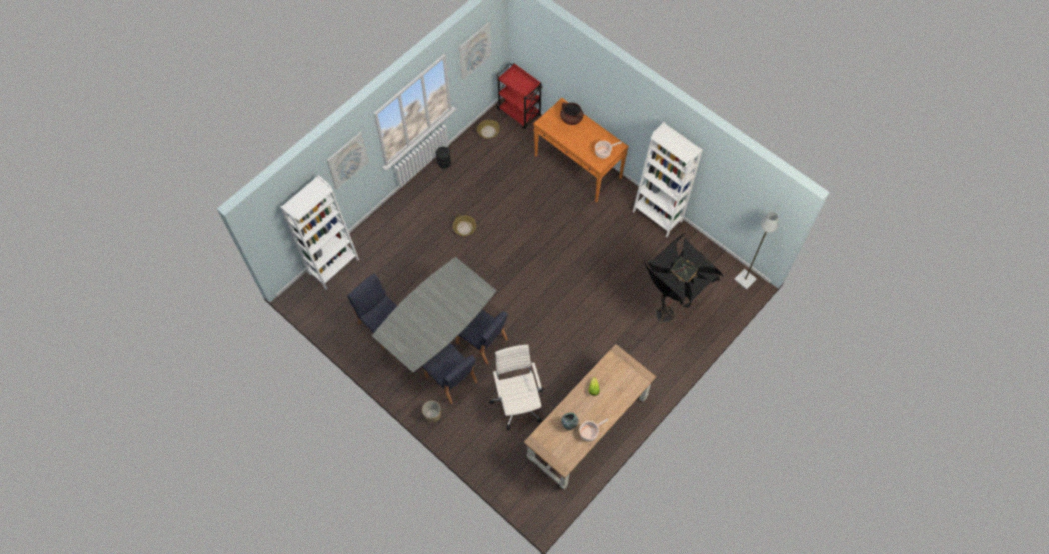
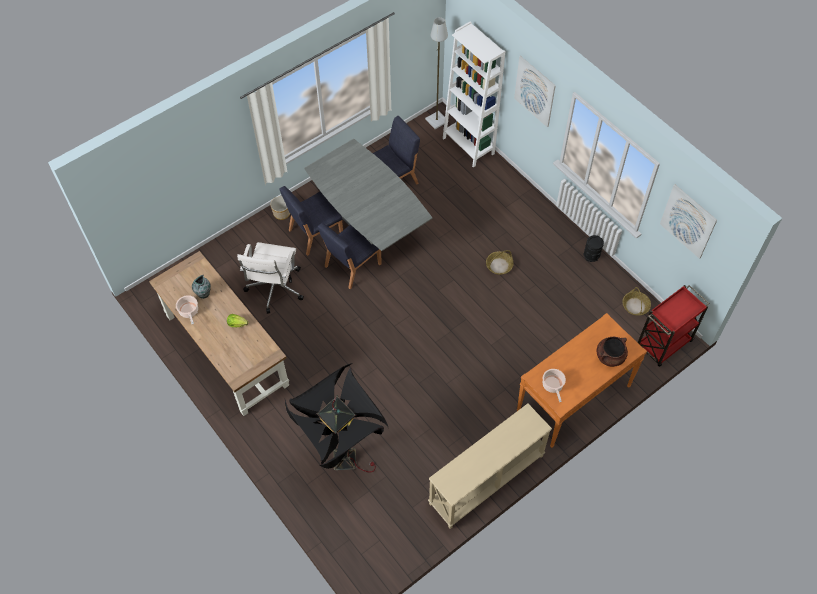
camera: 100 degrees right, 5 degrees down
(518, 401) = (274, 289): white office chair -> white office chair turned 105 degrees clockwise
(657, 216) = (487, 480): white bookcase -> beige console table
(745, 279) = (373, 572): grey floor lamp -> grey floor lamp (436, 121)

